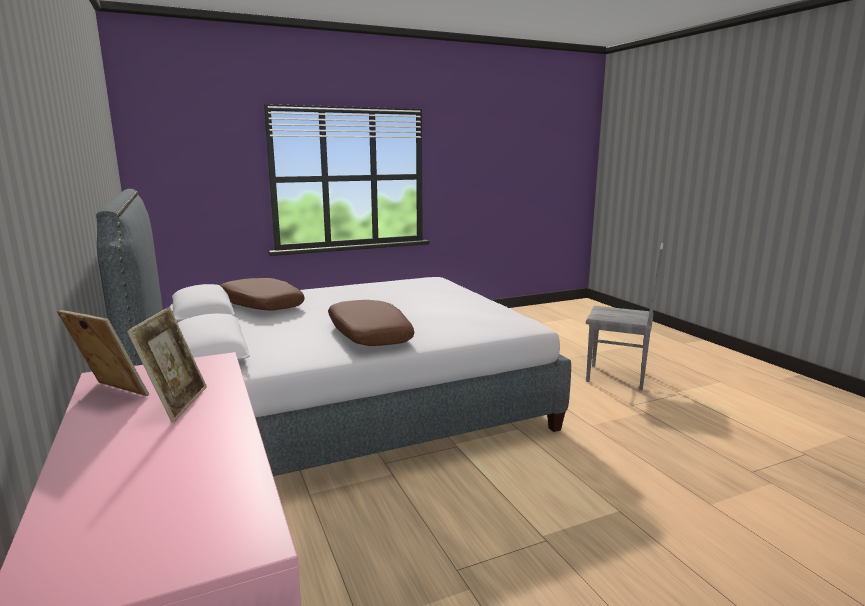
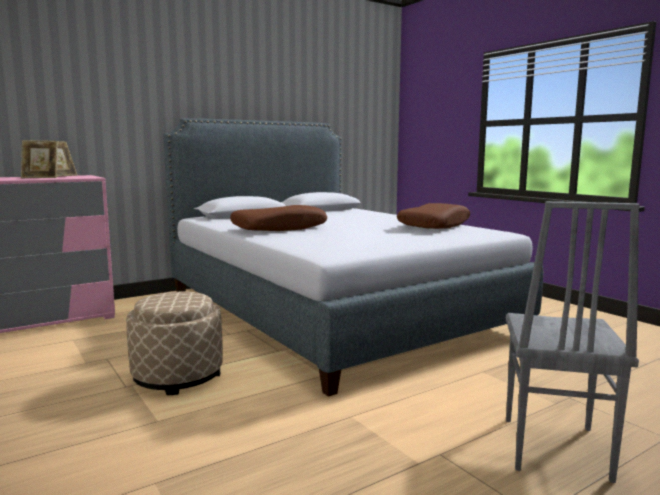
camera: 80 degrees right, 5 degrees down
(260, 305) = (346, 213): brown pillow -> brown pillow (433, 226)
(519, 505) = (177, 376): none -> beige ottoman

